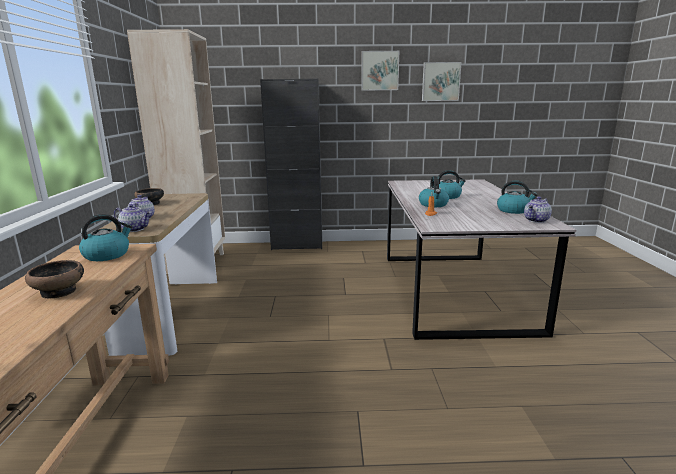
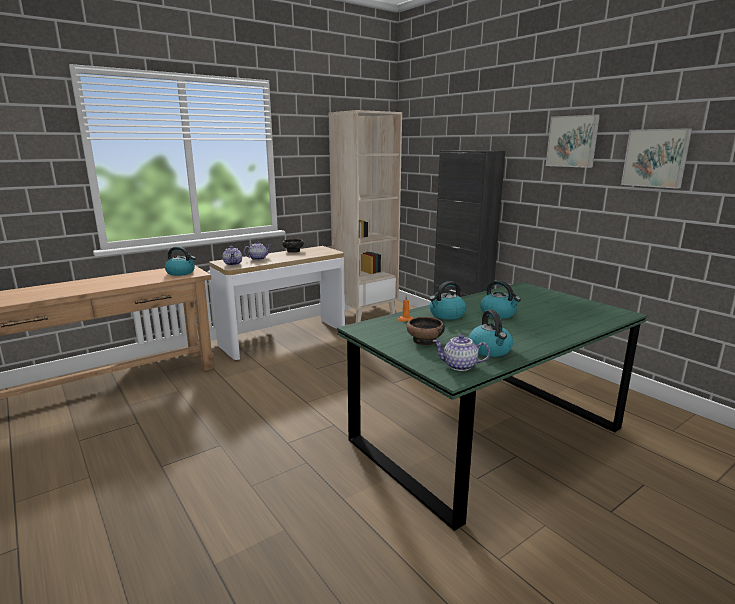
camera: 55 degrees right, 0 degrees up
(60, 291) = (122, 282): bowl -> bowl (425, 341)
(451, 290) = (486, 433): grey dining table -> green dining table

